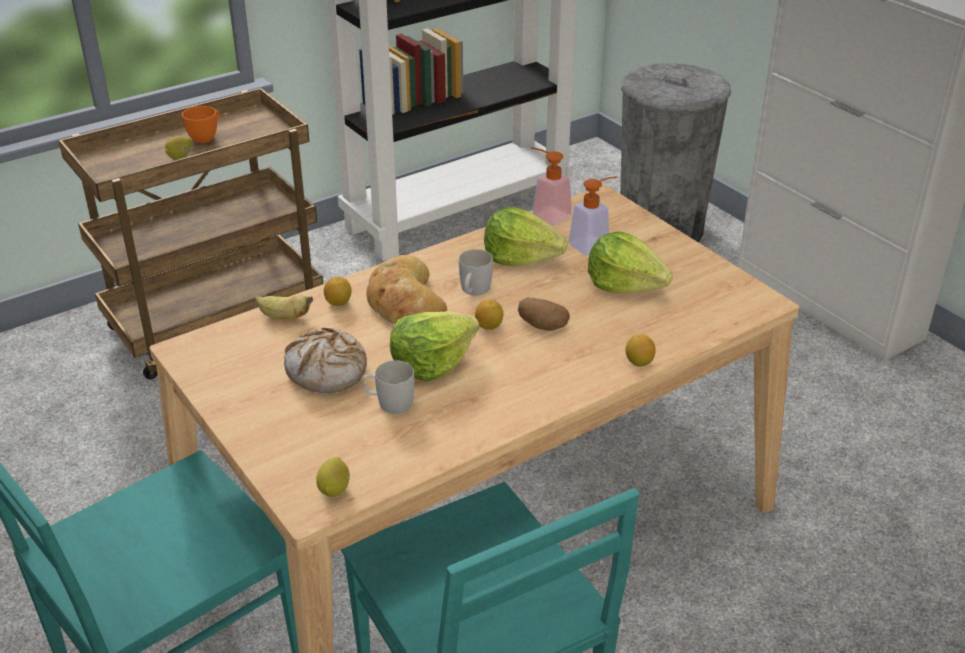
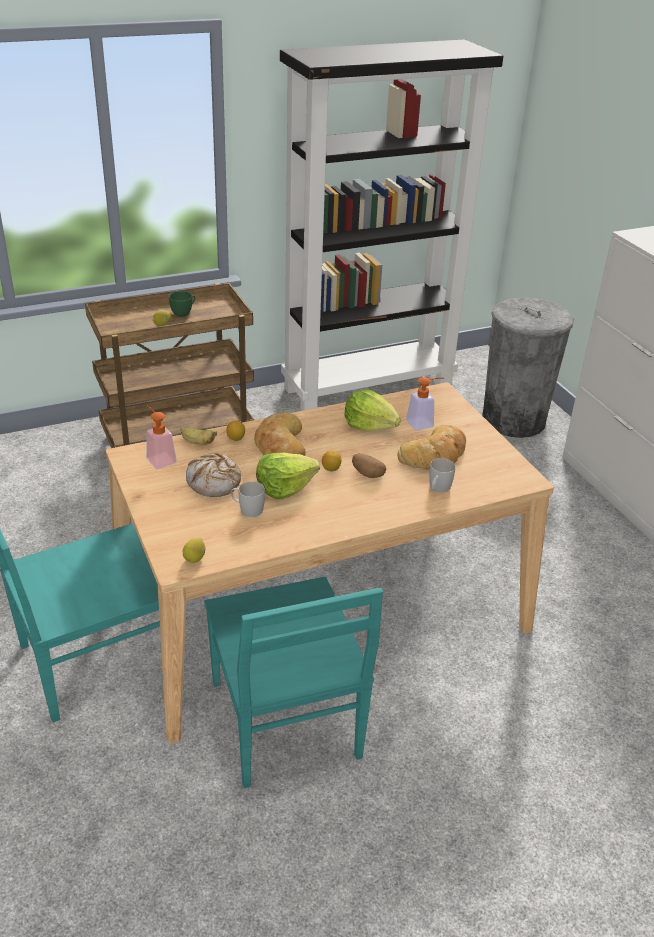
camera: 10 degrees right, 0 degrees up
(206, 137) = (184, 313): orange cup -> green cup
(473, 291) = (329, 444): white mug -> white mug (438, 489)
(546, 214) = (398, 398): soap dispenser -> soap dispenser (159, 458)
(625, 285) = (435, 454): lettuce -> bread
(639, 362) = (425, 508): lemon -> none

